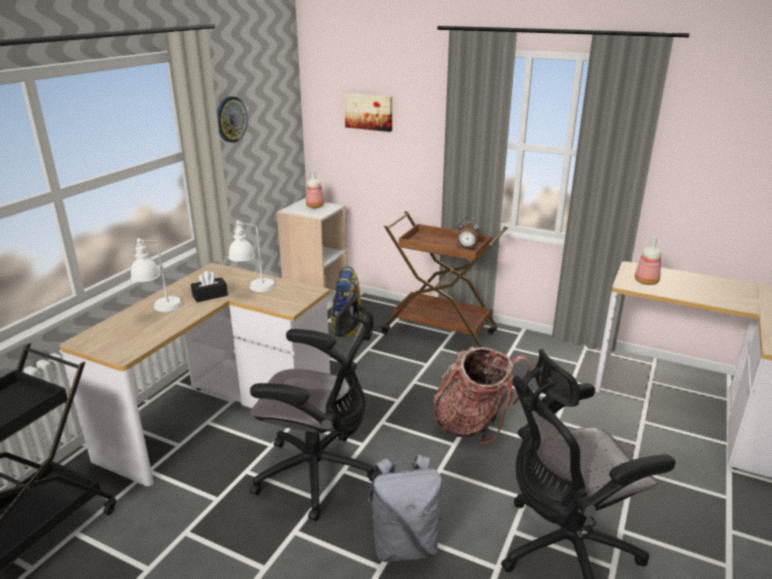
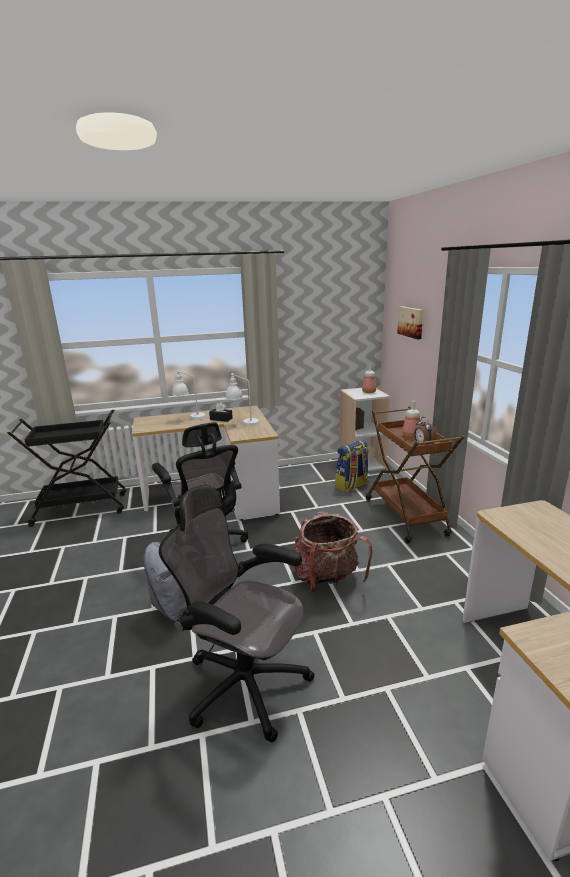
camera: 50 degrees right, 5 degrees down
(230, 119) = (301, 316): wall clock -> none
(646, 281) = (525, 522): bottle -> bottle (412, 436)

